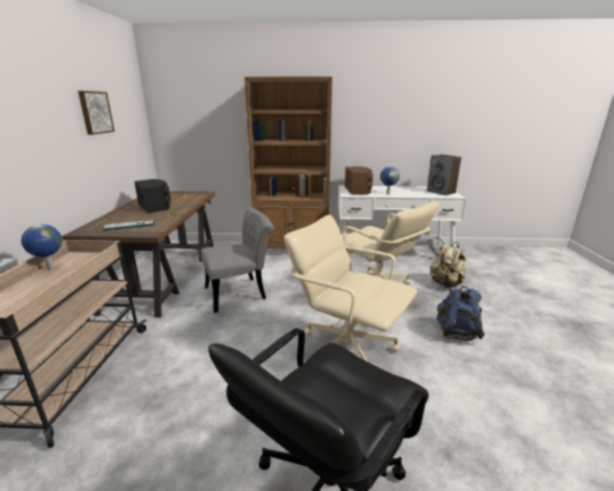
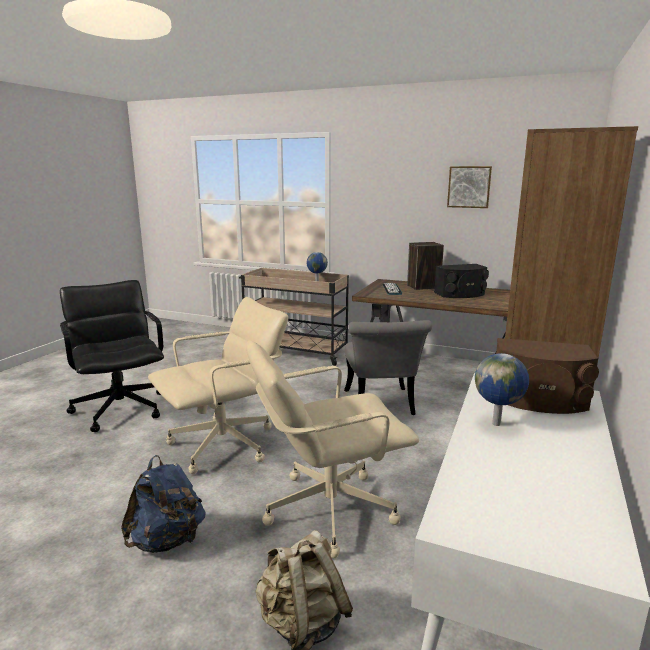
camera: 110 degrees right, 5 degrees down
(441, 192) = (518, 523): speaker -> speaker (423, 287)

